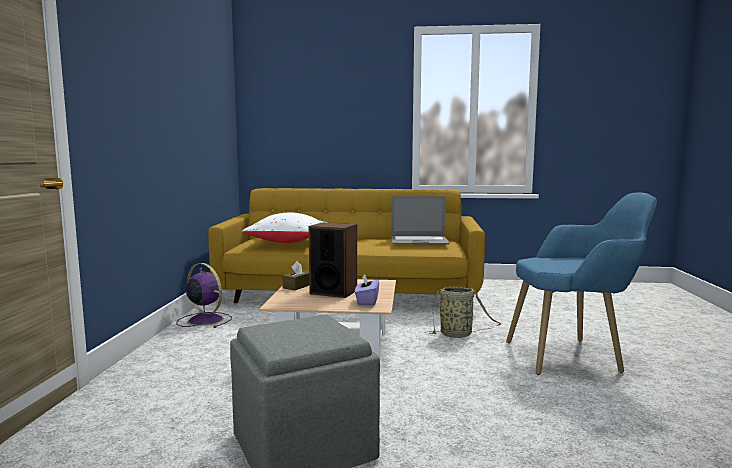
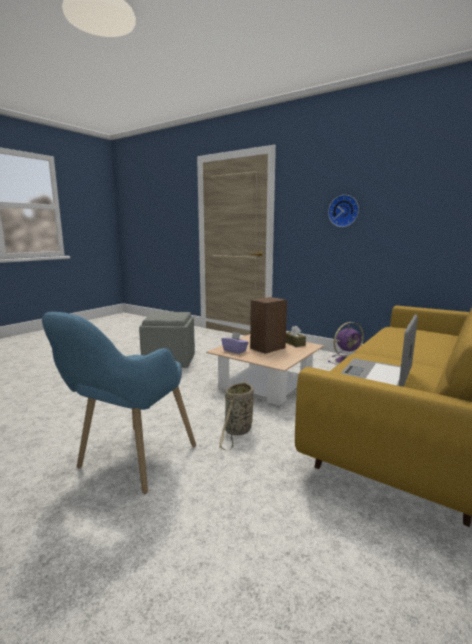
camera: 120 degrees right, 5 degrees up
(149, 102) = (344, 211): none -> wall clock
(288, 241) = (403, 336): white pillow -> none

